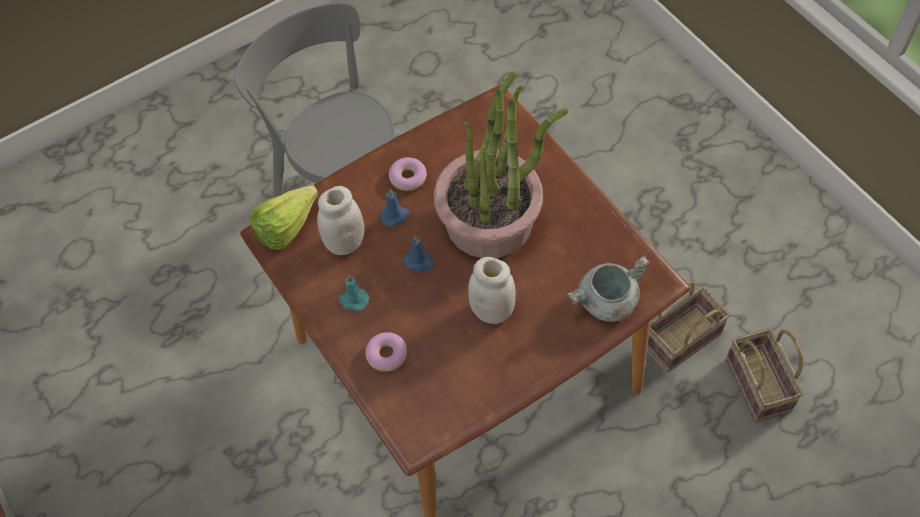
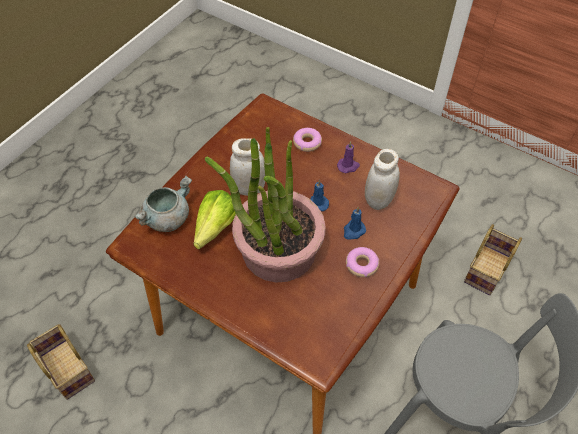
camera: 155 degrees right, 5 degrees down
(292, 225) = (425, 200): lettuce -> lettuce (212, 232)
(353, 300) = (348, 166): turquoise candle -> purple candle
(682, 337) = (131, 387): basket -> basket (487, 271)

